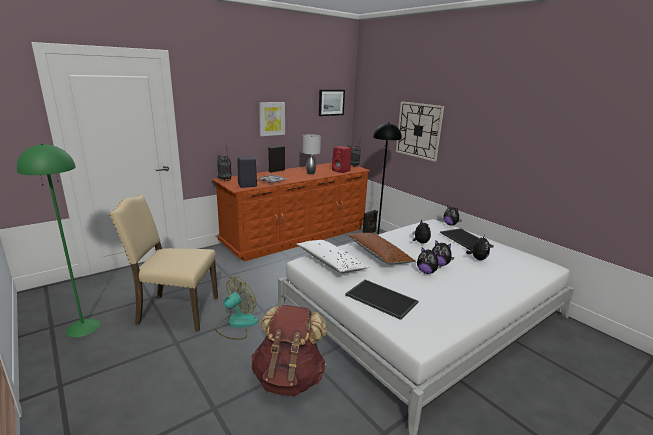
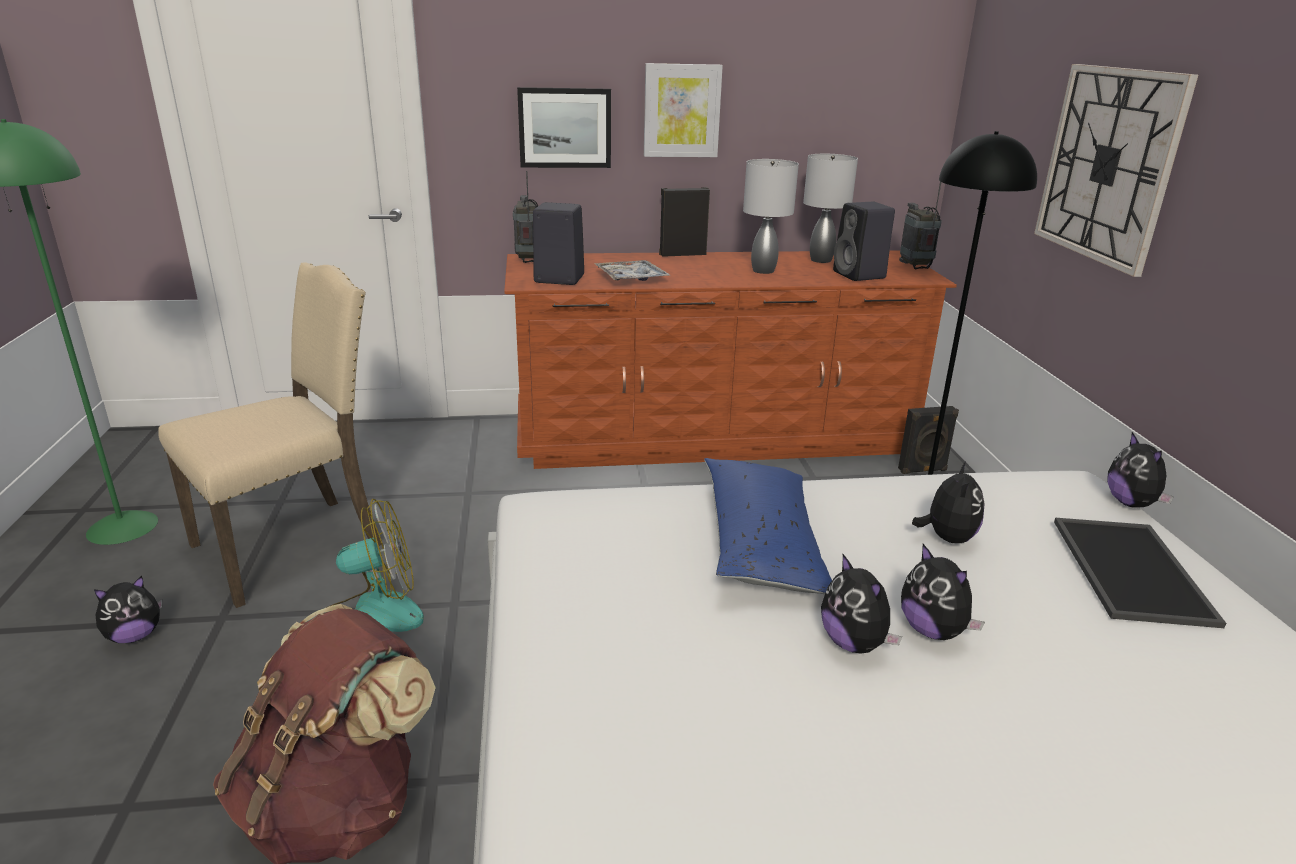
camera: 30 degrees right, 5 degrees up
(176, 311) = (293, 545): beige chair -> beige chair turned 105 degrees clockwise
(323, 167) = (820, 260): none -> grey table lamp
(331, 102) = (879, 72): picture -> picture (565, 128)
(331, 263) = (601, 528): white pillow -> none
(341, 171) = (860, 275): red speaker -> black speaker
(379, 255) = (762, 542): brown pillow -> blue pillow
(380, 299) = (605, 683): tray -> none
(477, 258) = (1107, 654): plush toy -> plush toy (134, 636)

